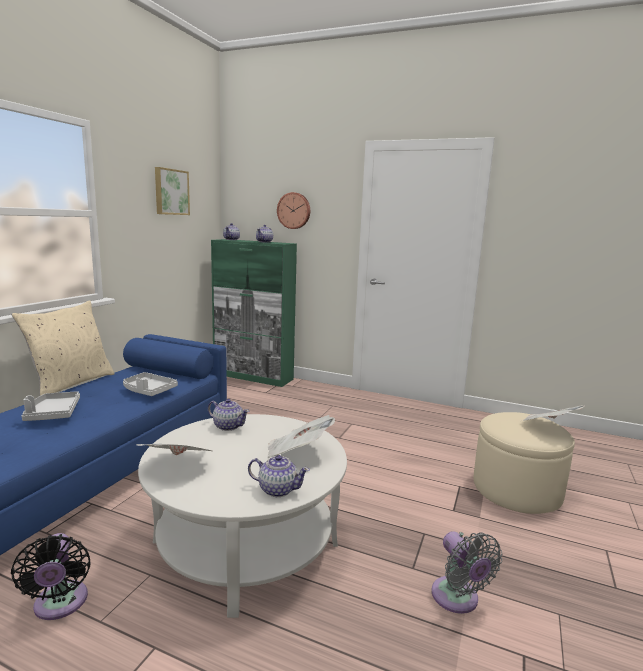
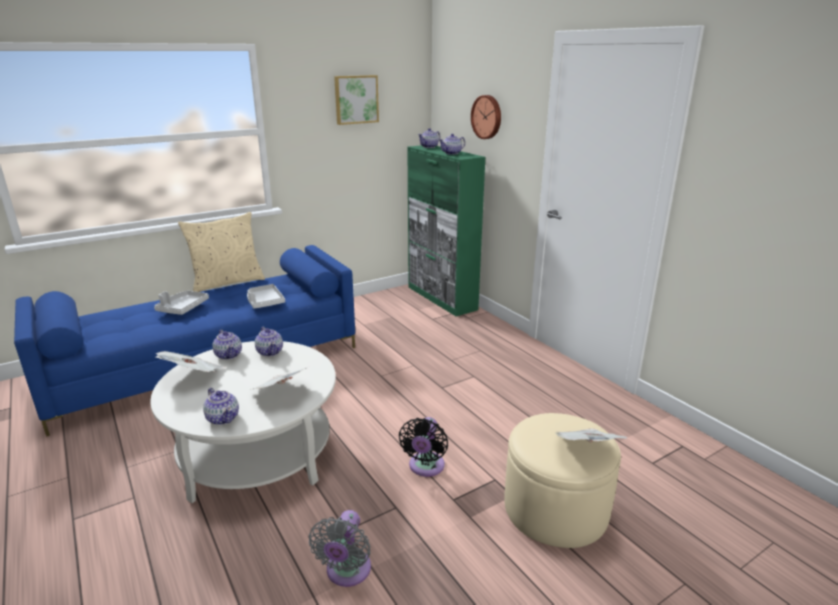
camera: 35 degrees right, 10 degrees up
(60, 605) = (119, 447): black fan -> black fan (425, 467)
(187, 439) = (229, 355): none -> teapot

